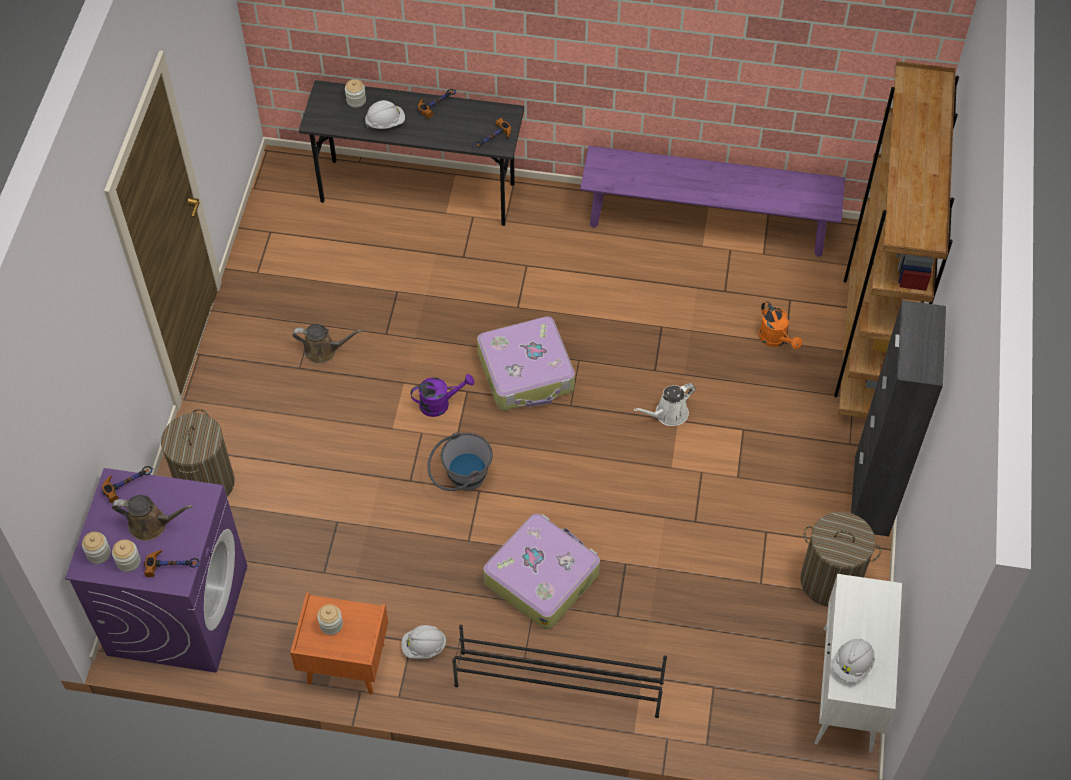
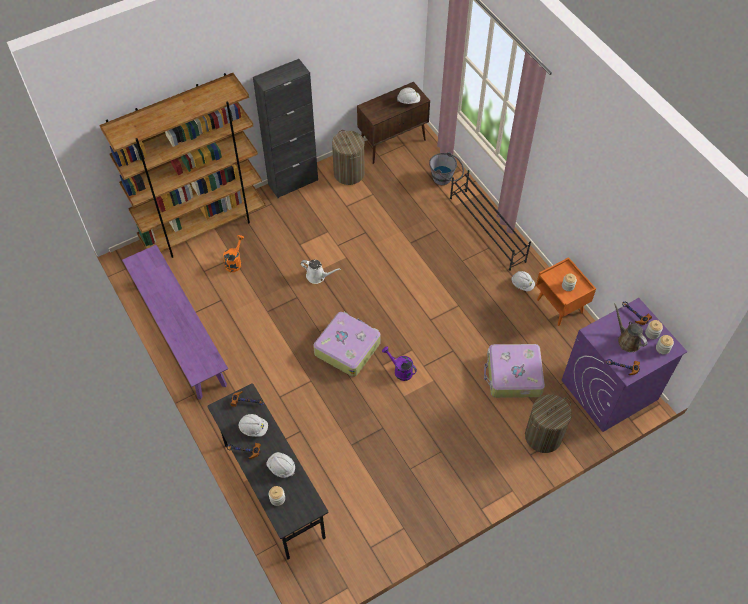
camera: 130 degrees left, 0 degrees up
(323, 350) = (420, 449): brown watering can -> none
(454, 126) = (253, 428): none -> white hard hat
(461, 479) = (432, 331): grey bucket -> grey bucket (445, 179)
(542, 577) = (447, 267): suitcase -> suitcase (513, 376)
(847, 690) = (393, 143): white cabinet -> brown cabinet

